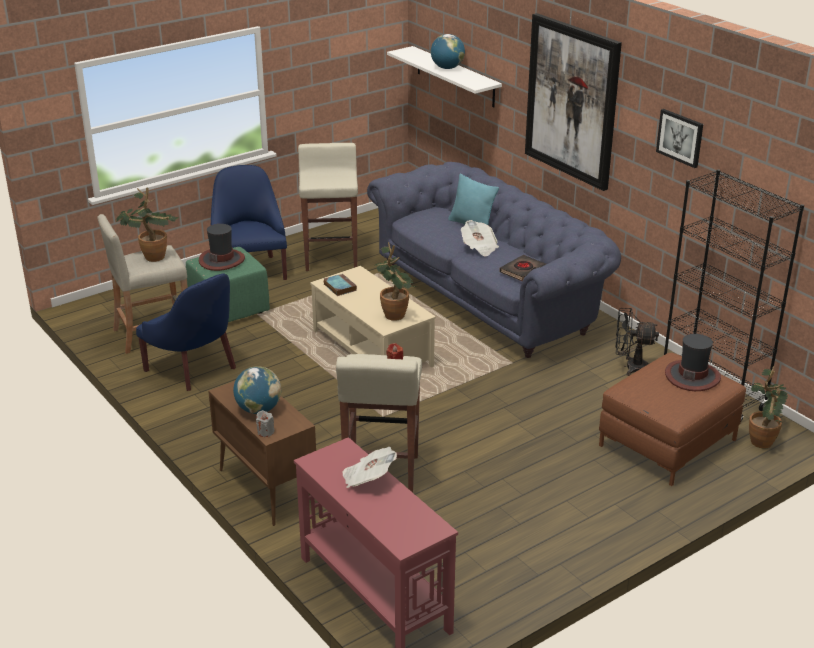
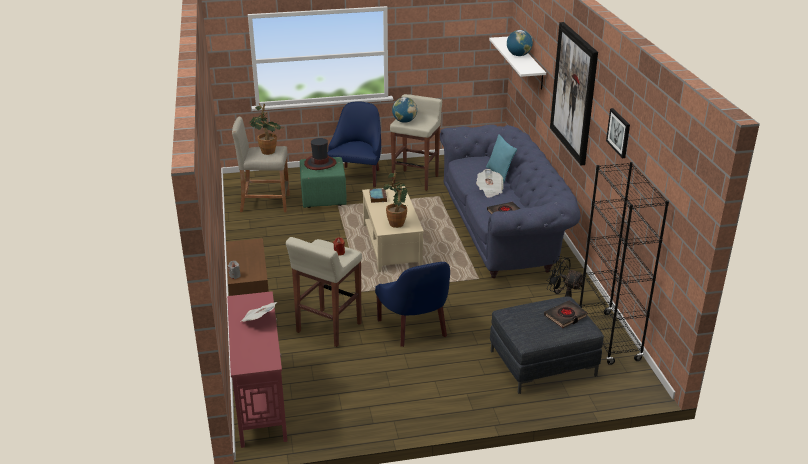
camera: 25 degrees right, 0 degrees up
(194, 368) = (272, 230): blue armchair -> blue armchair (415, 328)
(258, 409) = (243, 261): globe -> globe (404, 121)
(667, 443) = (542, 363): brown ottoman -> grey ottoman
(692, 376) = (565, 316): hat -> black book
(764, 439) = (620, 382): potted plant -> none

